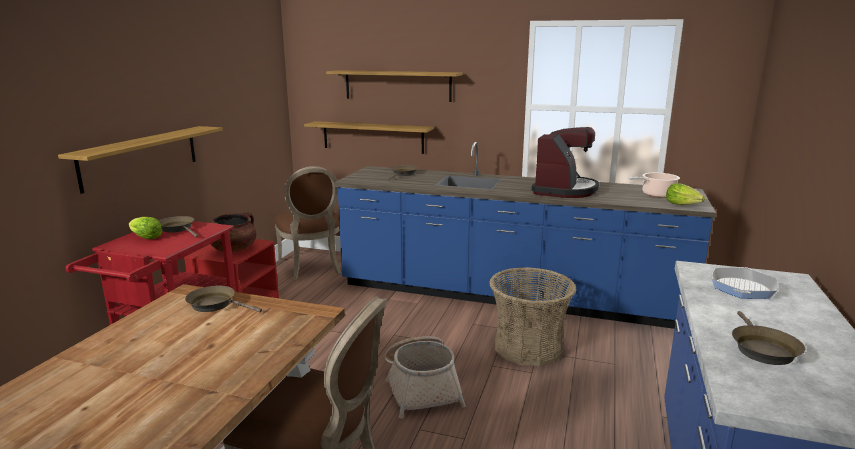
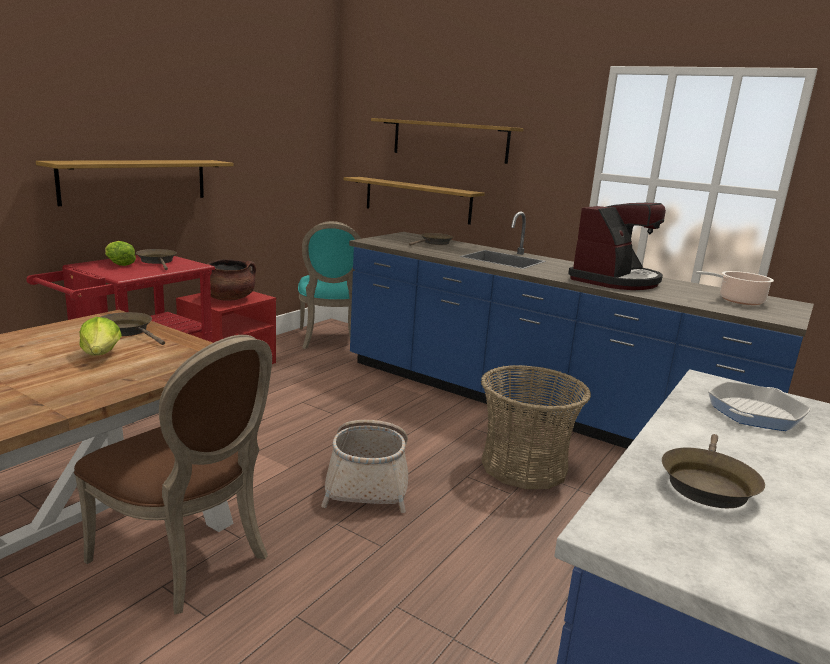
camera: 15 degrees right, 0 degrees up
(312, 267) = (331, 340): brown chair -> turquoise chair
(682, 204) = (765, 315): lettuce -> lettuce (101, 354)

